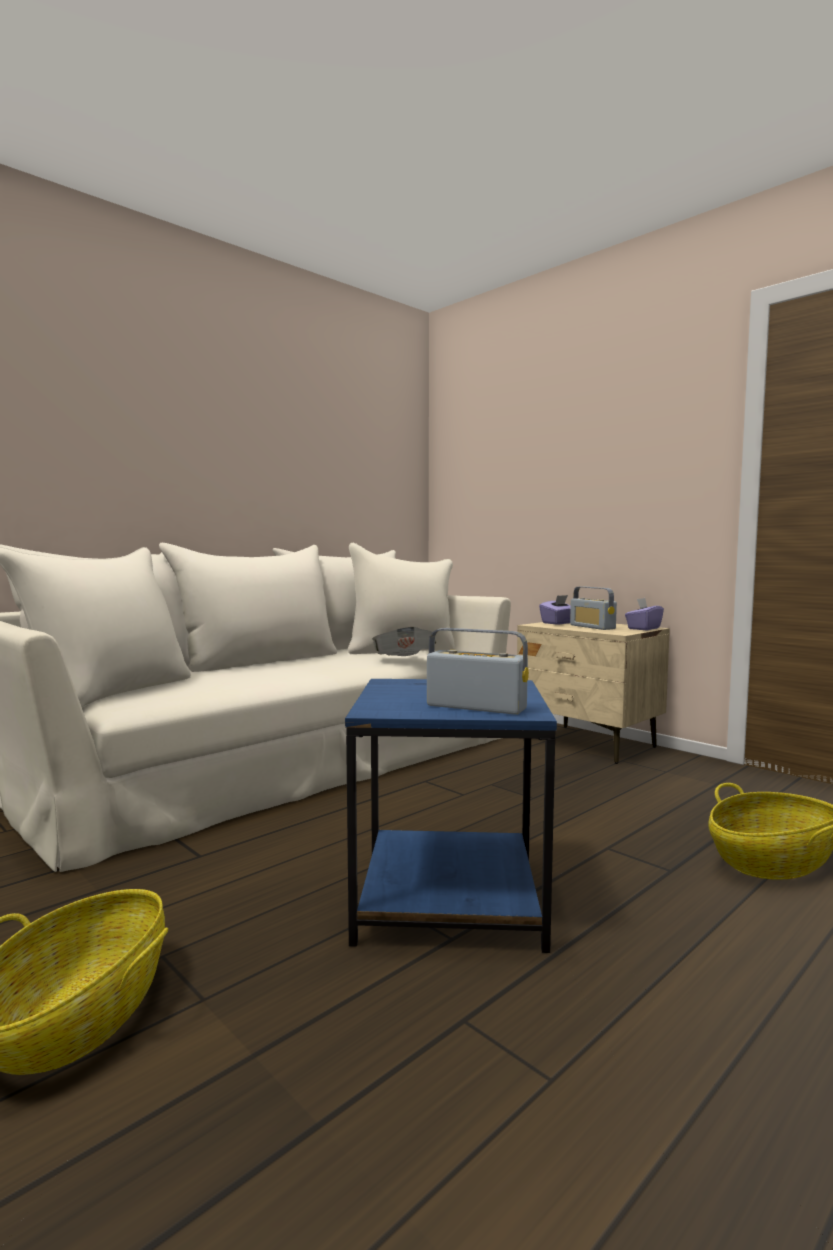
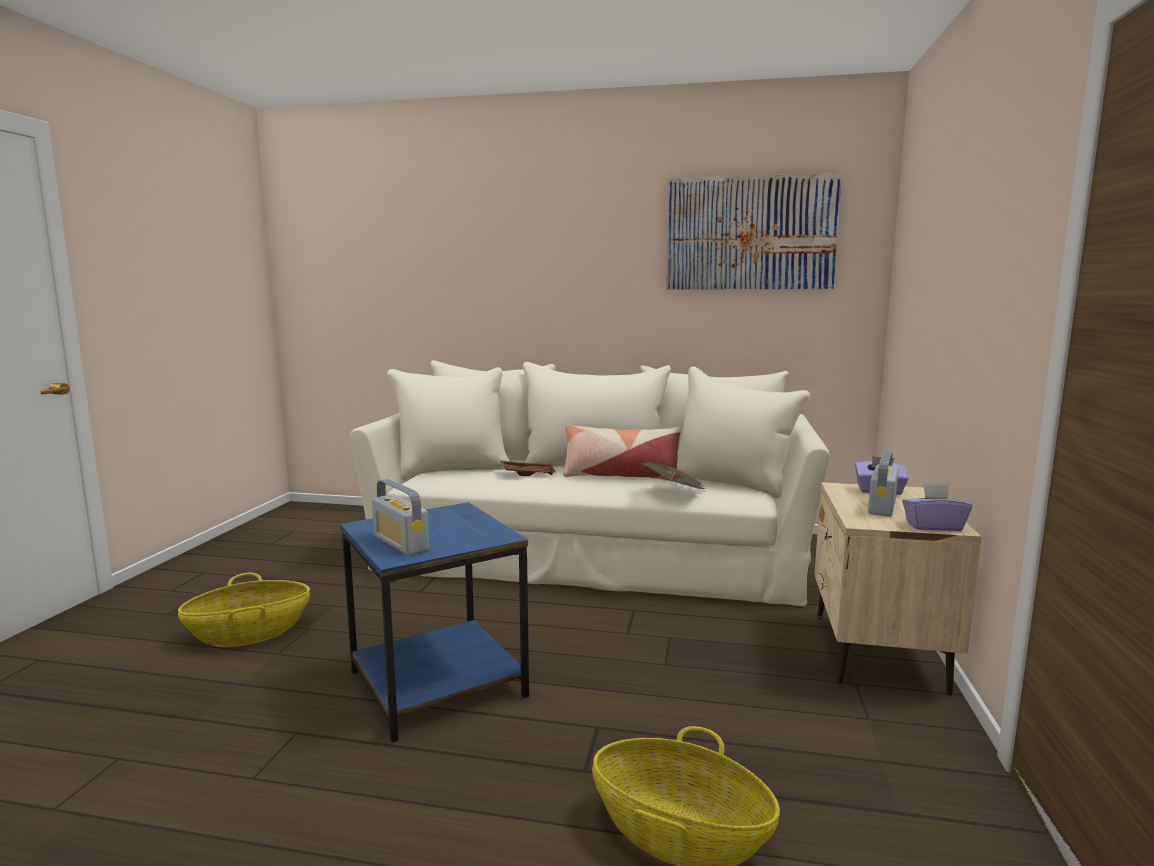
camera: 55 degrees right, 5 degrees up
(230, 676) = (527, 474): none -> brown tray
(320, 661) = (620, 476): none -> pillow
(338, 423) = (750, 233): none -> picture
(476, 707) = (400, 543): radio -> radio turned 150 degrees clockwise

